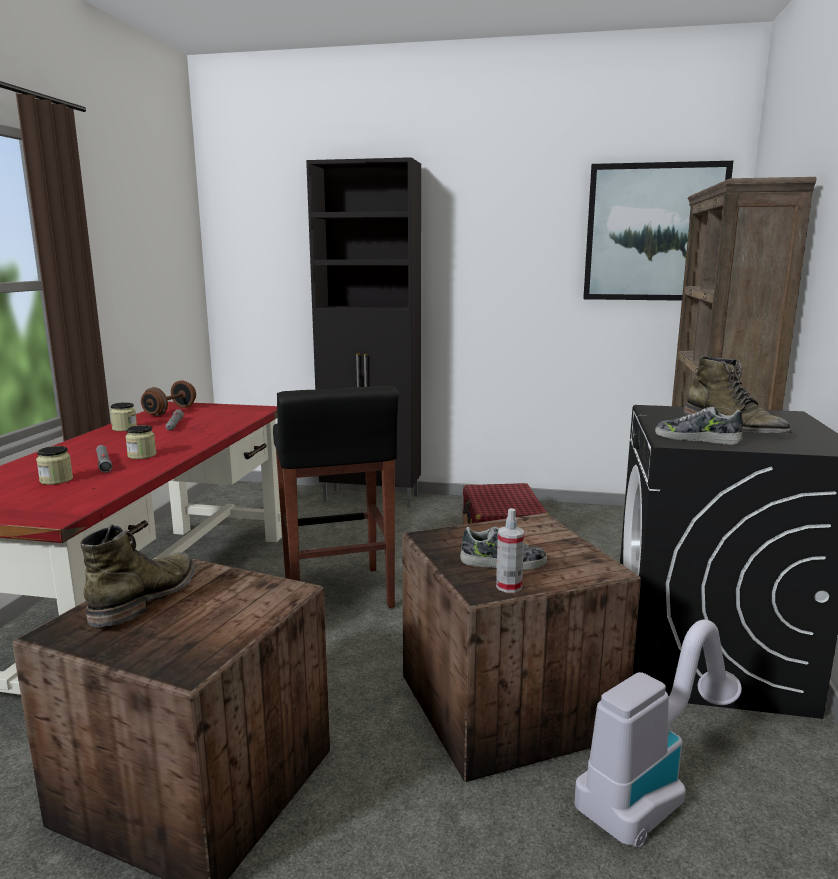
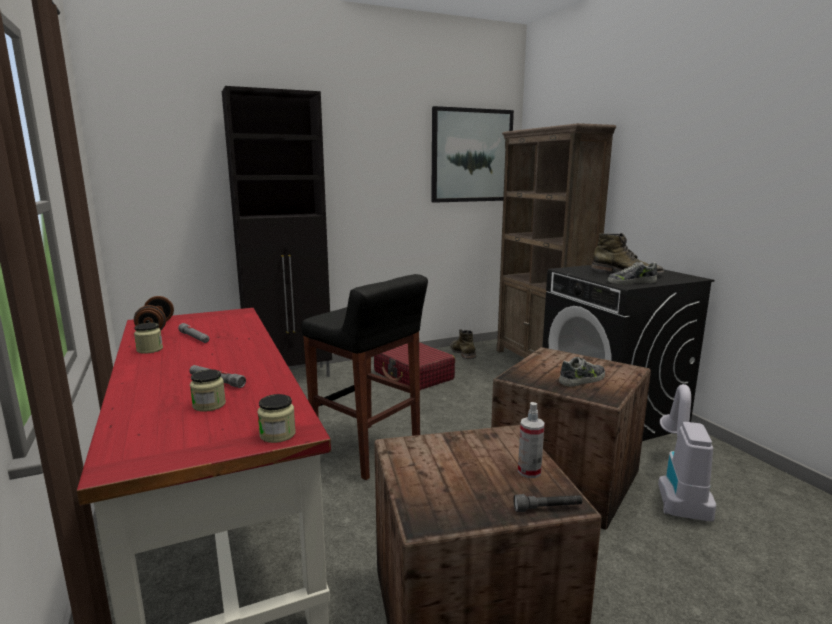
camera: 35 degrees left, 0 degrees up
(142, 455) = (236, 367): jar -> jar (277, 434)
(147, 597) = (433, 472): green boot -> green boot (462, 353)
(160, 666) = (547, 508): none -> grey flashlight
(509, 586) = (612, 391): spray bottle -> spray bottle (529, 471)

